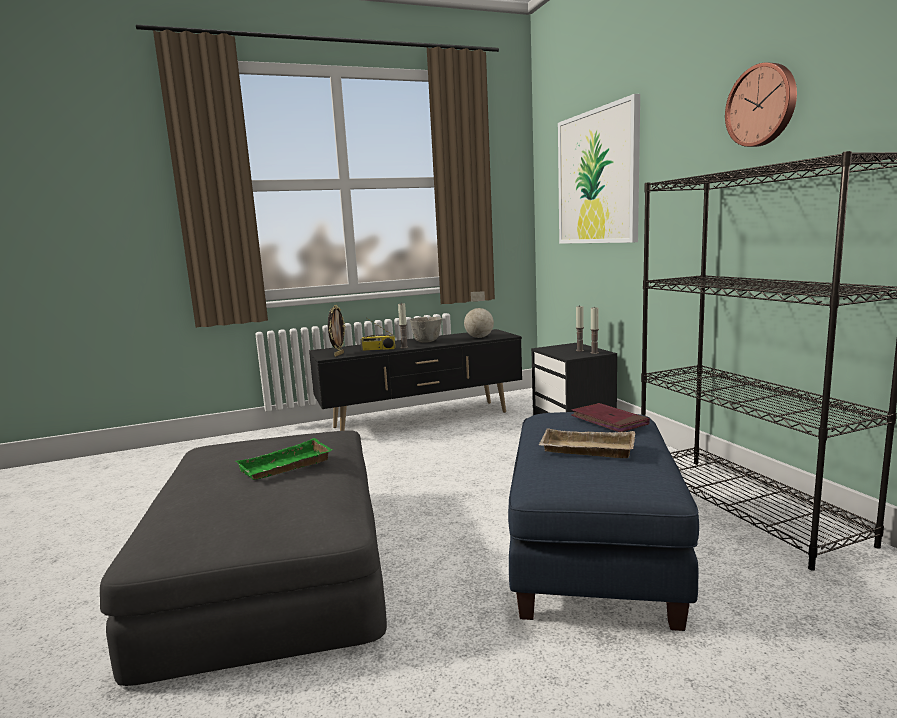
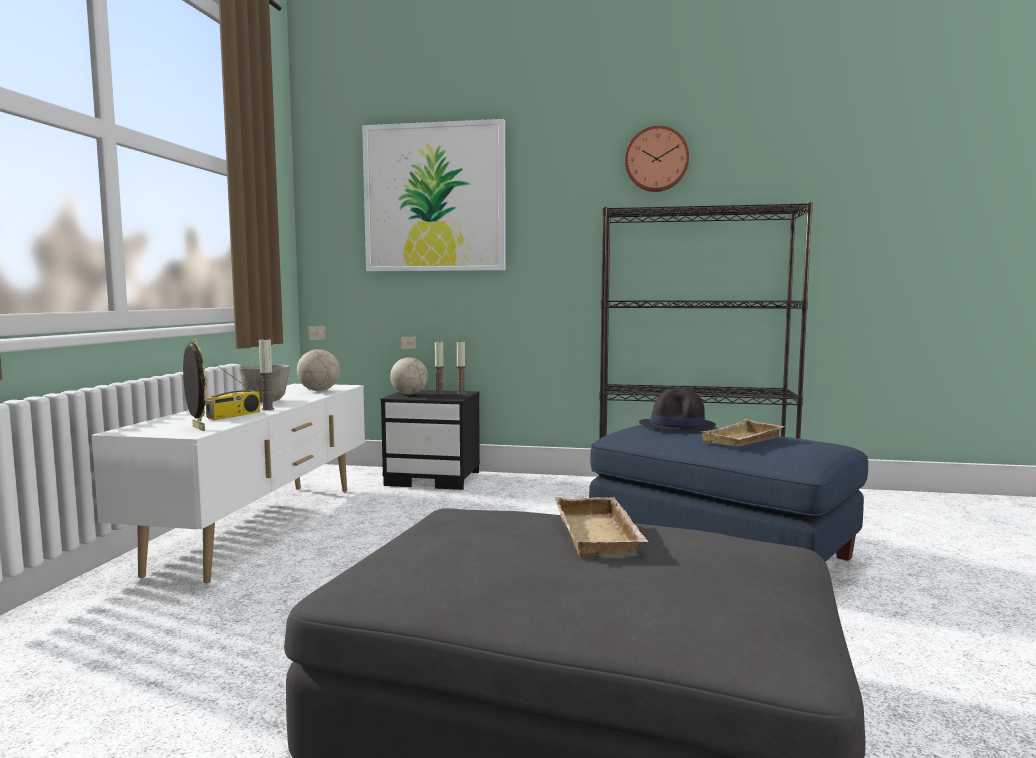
camera: 60 degrees left, 5 degrees down
(285, 467) = (601, 535): green tray -> beige tray
(422, 420) = (264, 526): black tv stand -> white tv stand
(559, 347) = (408, 394): none -> globe
(609, 421) = (677, 425): red book -> black hat

